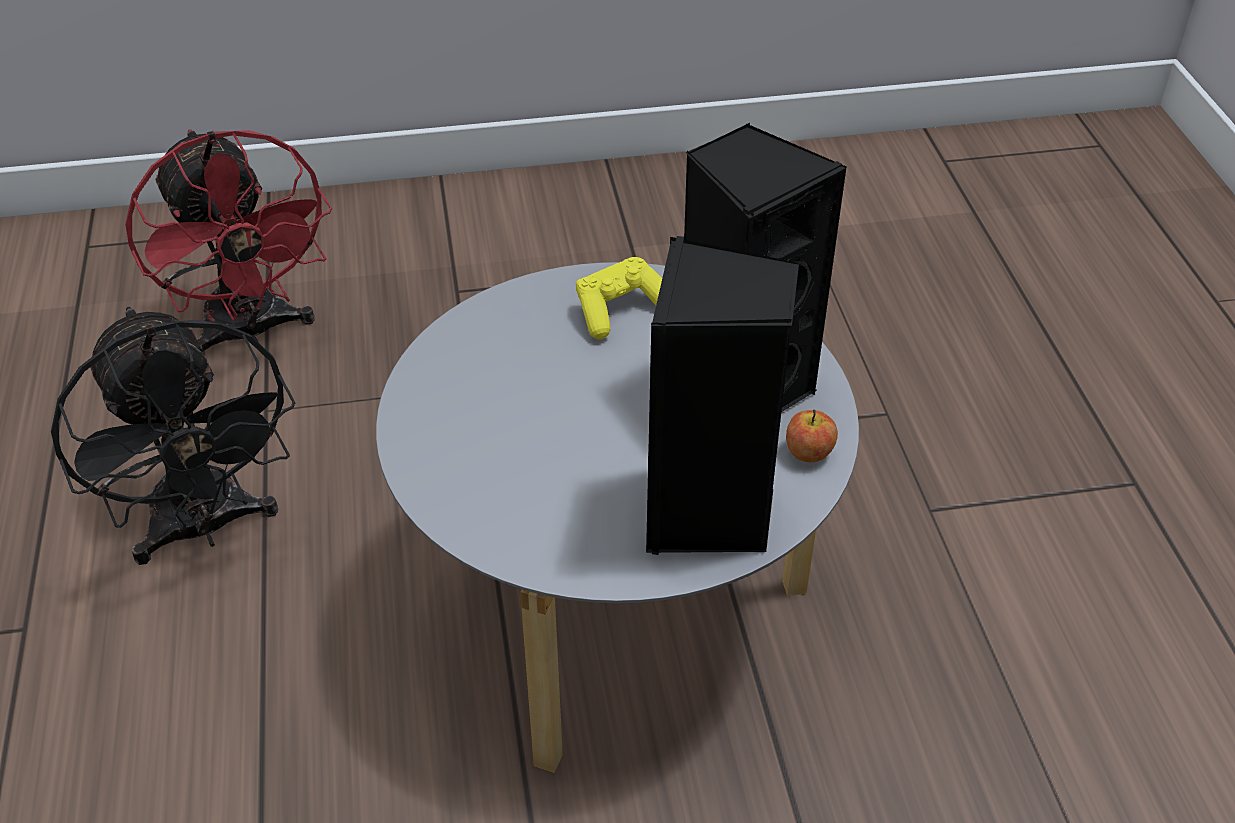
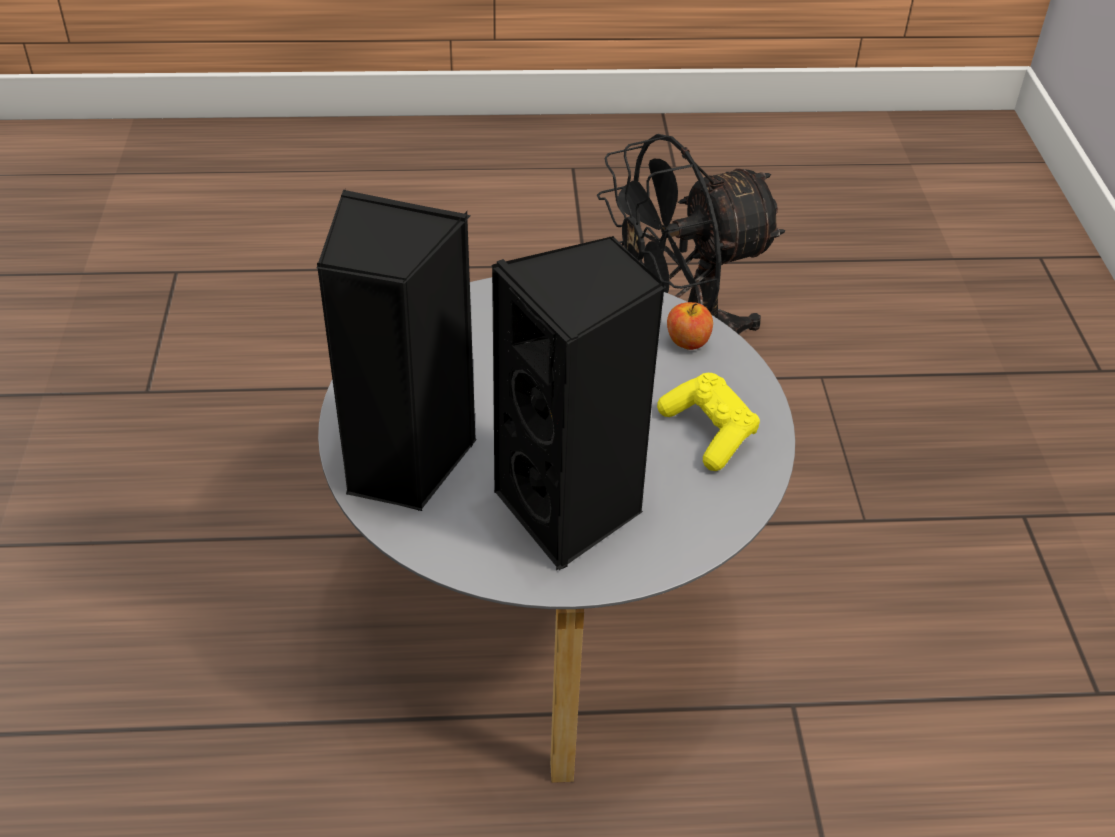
camera: 95 degrees right, 0 degrees up
(251, 332) = (930, 364): red fan -> none
(809, 453) = (468, 550): apple -> apple (687, 342)

